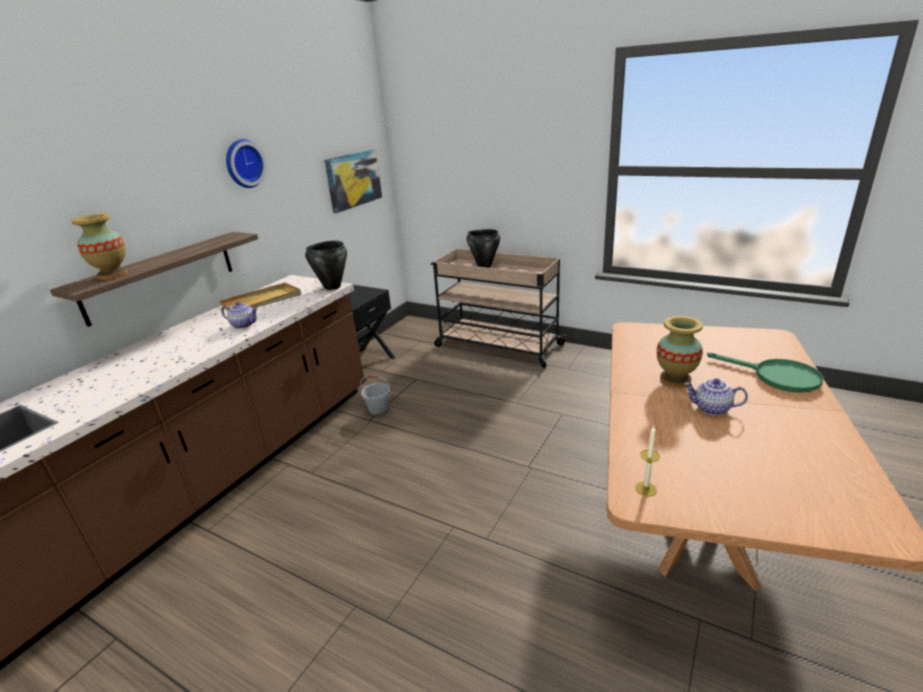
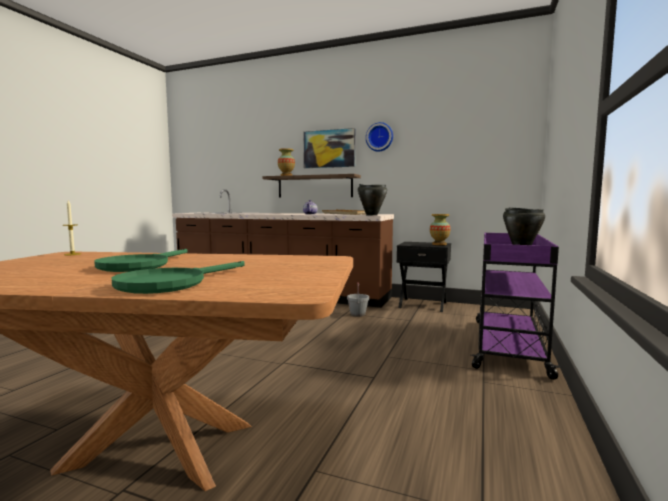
camera: 80 degrees right, 20 degrees down
(353, 180) = (483, 161): picture -> picture (329, 149)
(497, 345) = (508, 345): beige cart -> purple cart
(675, 379) = (205, 262): vase -> vase (439, 244)
(711, 409) = (140, 265): teapot -> green frying pan

